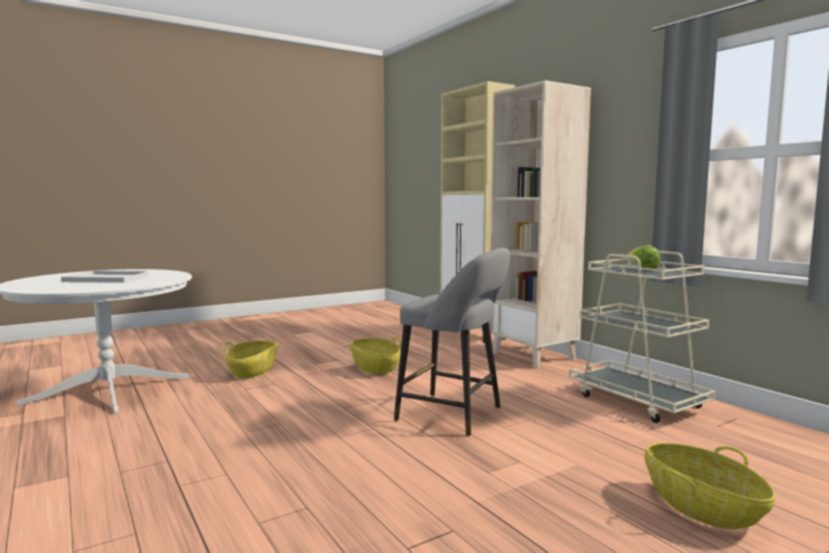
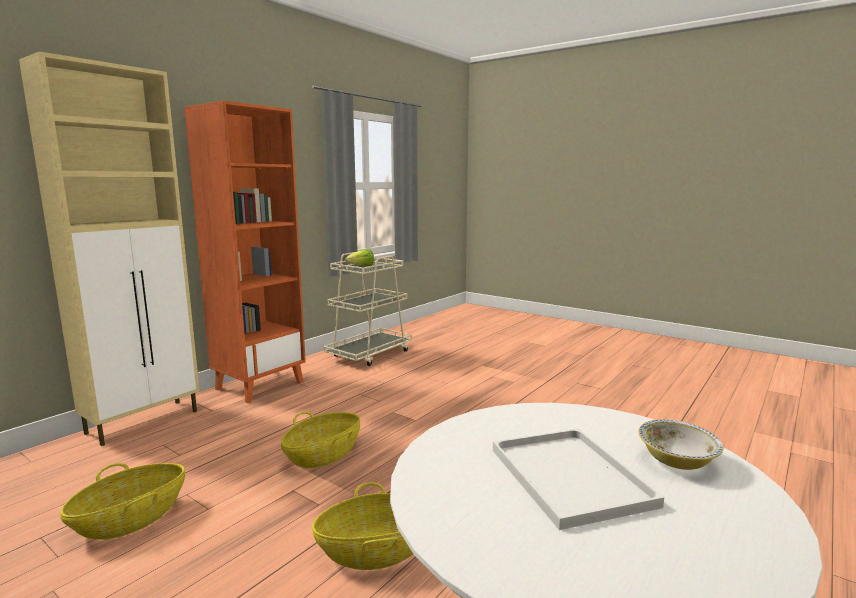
camera: 110 degrees left, 5 degrees up
(67, 287) = (677, 461): none -> bowl
(454, 415) = (438, 398): grey stool -> none
(534, 357) = (260, 385): beige bookcase -> orange bookcase
(701, 507) = (498, 347): basket -> basket (131, 519)

